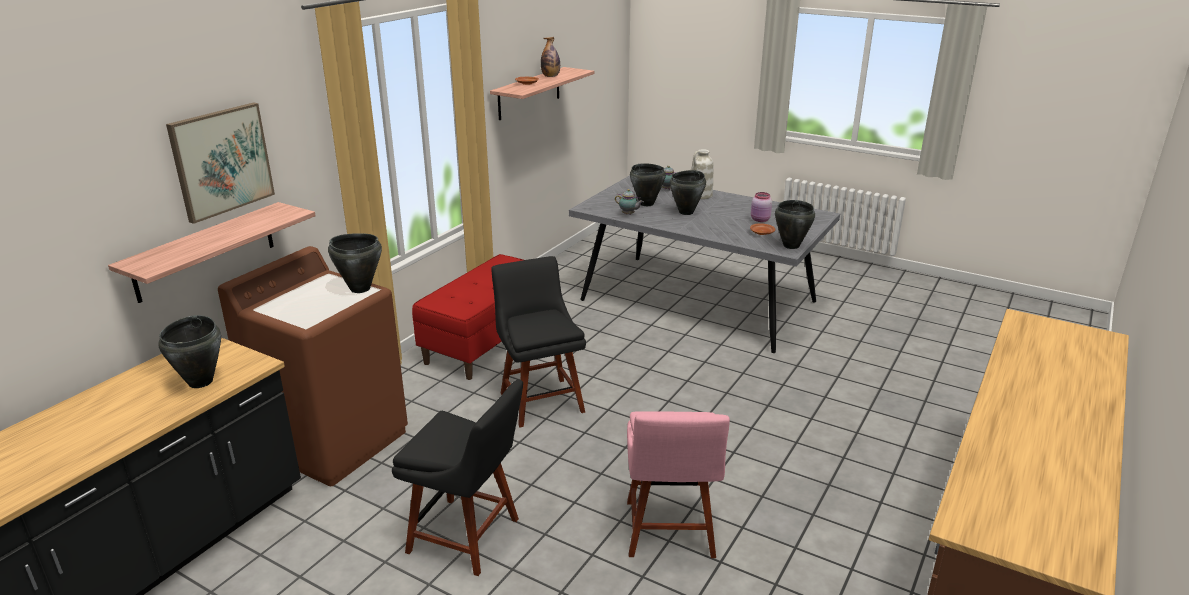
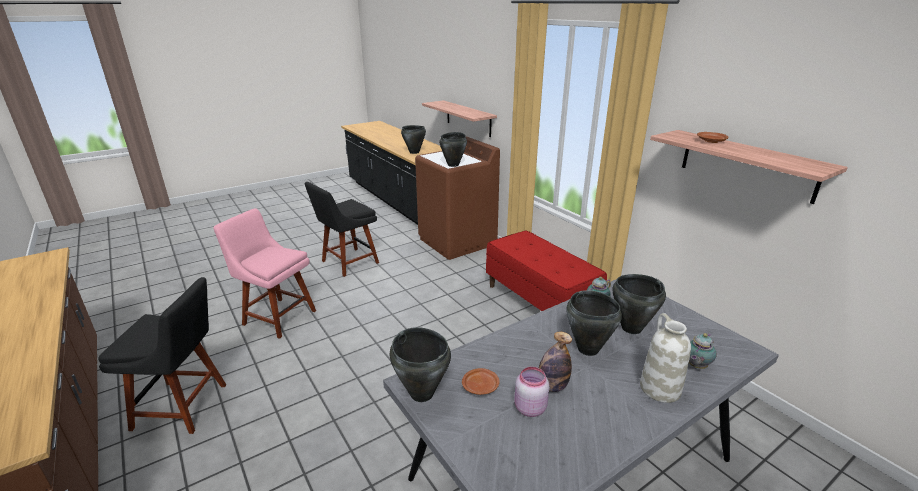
camera: 115 degrees right, 0 degrees up
(221, 161) = (480, 78): picture -> none
(540, 399) = (444, 306): black chair -> black chair (185, 406)
(550, 76) = (760, 153): bottle -> bottle (552, 386)

